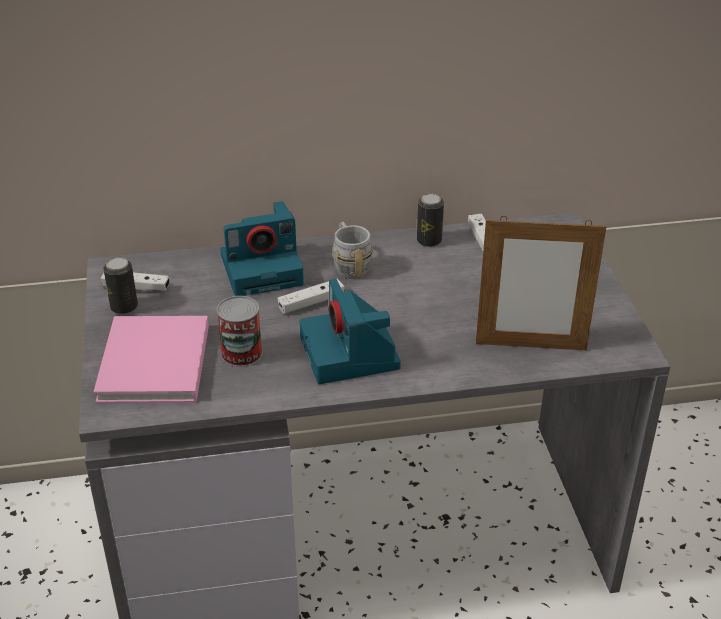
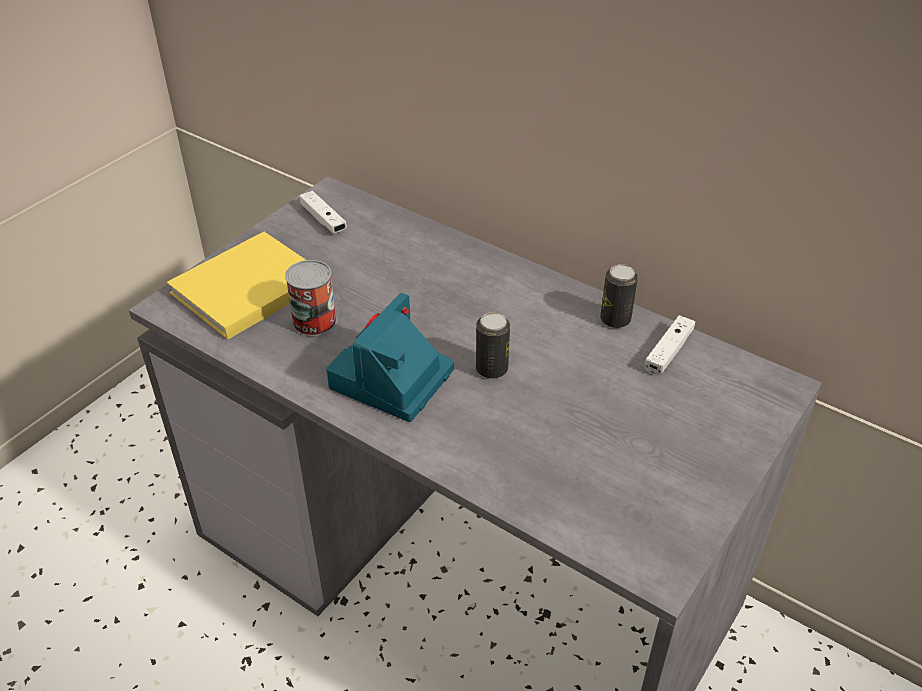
camera: 45 degrees right, 5 degrees up
(124, 307) = (293, 230): can -> can (491, 369)
(154, 366) = (244, 290): pink book -> yellow book
(263, 269) = (435, 259): camera -> none
(311, 303) = (428, 313): white game controller -> none
(349, 265) = (509, 299): grey mug -> none
(530, 346) = (558, 486): picture frame -> none

